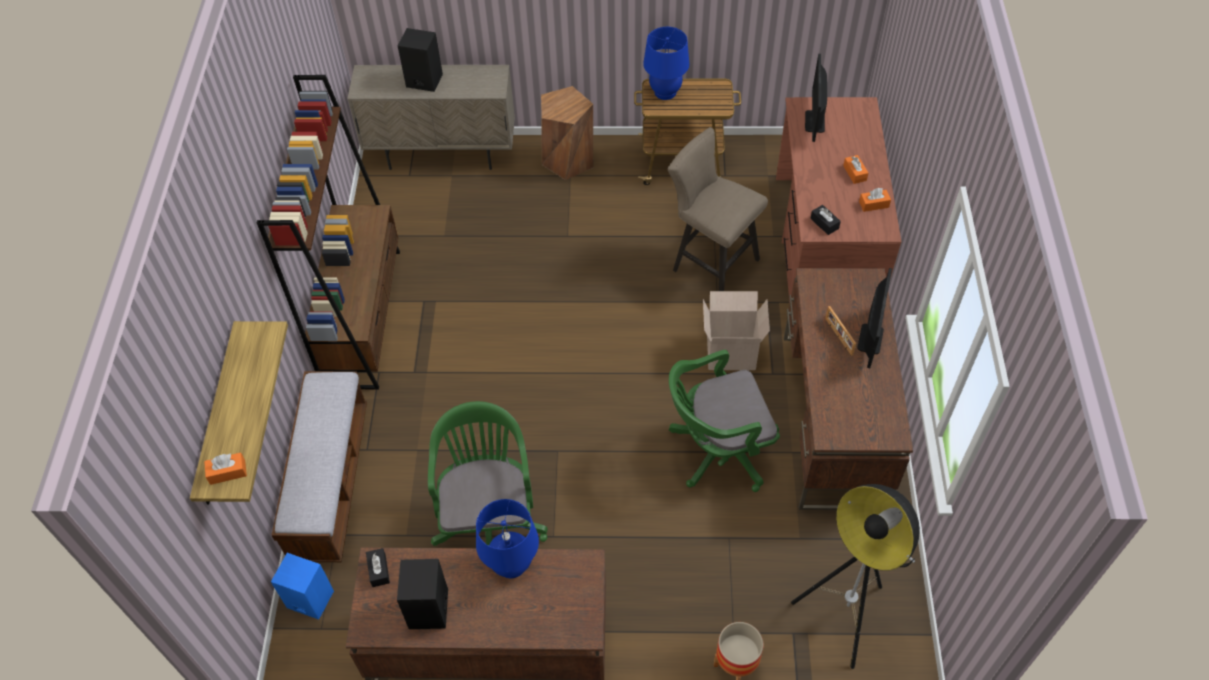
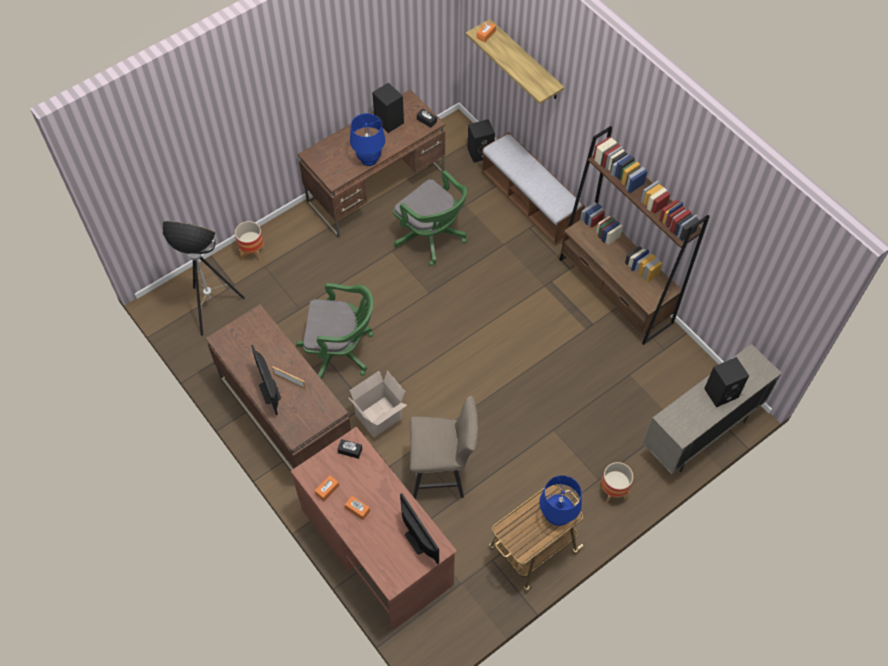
camera: 140 degrees right, 5 degrees up
(309, 600) = (480, 152): blue speaker -> black speaker
(568, 160) = (613, 492): brown stool -> planter
(717, 450) = (341, 351): green office chair -> green office chair turned 60 degrees clockwise

